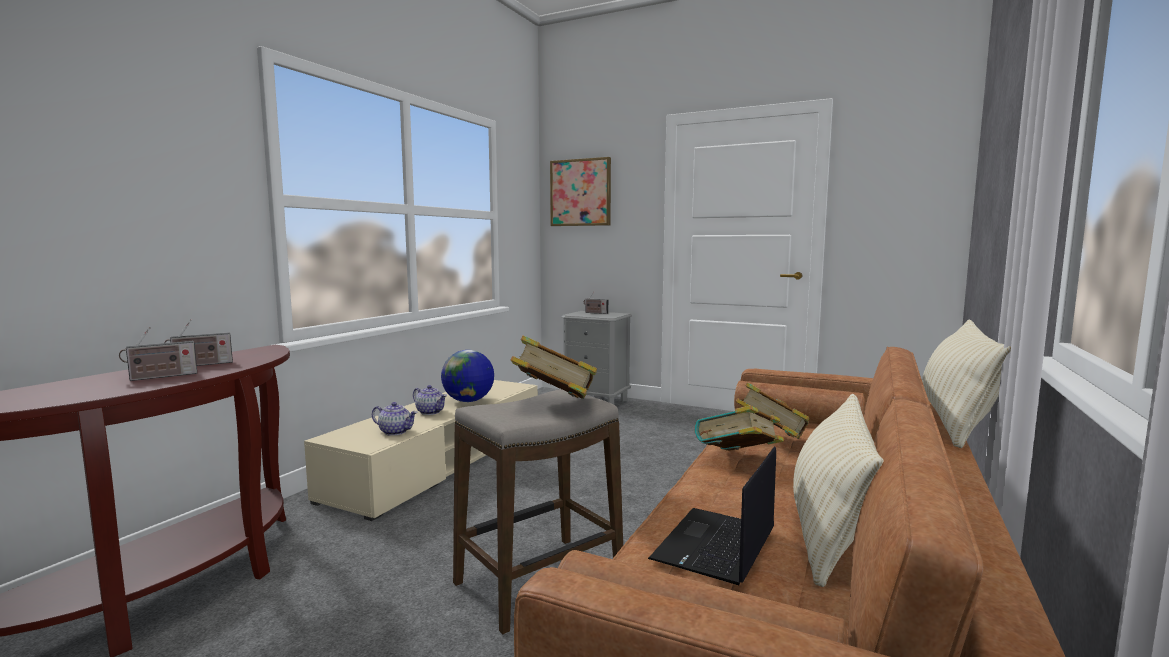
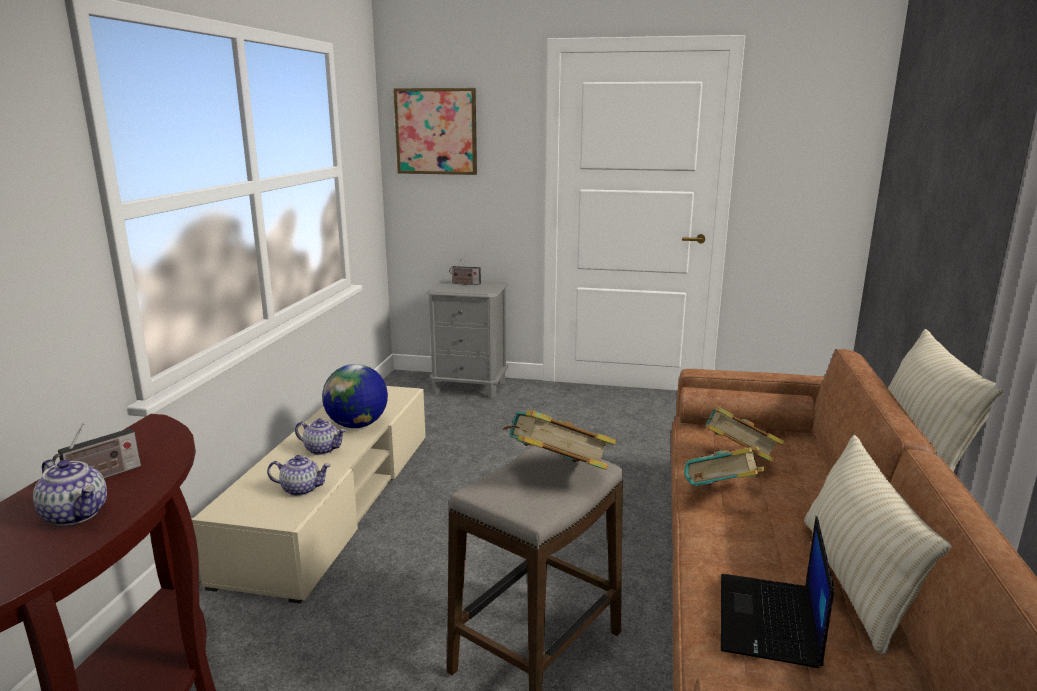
camera: 15 degrees left, 10 degrees up
(160, 377) = (77, 514): radio -> teapot

